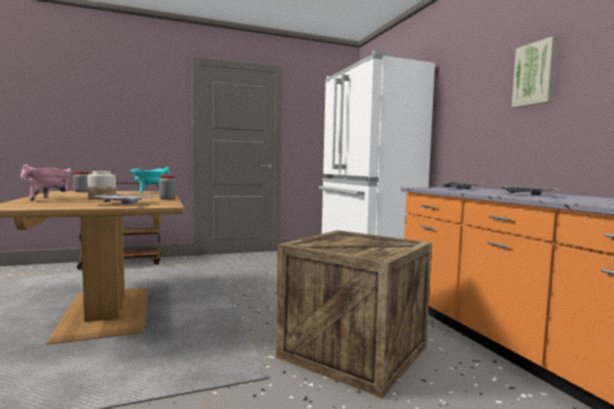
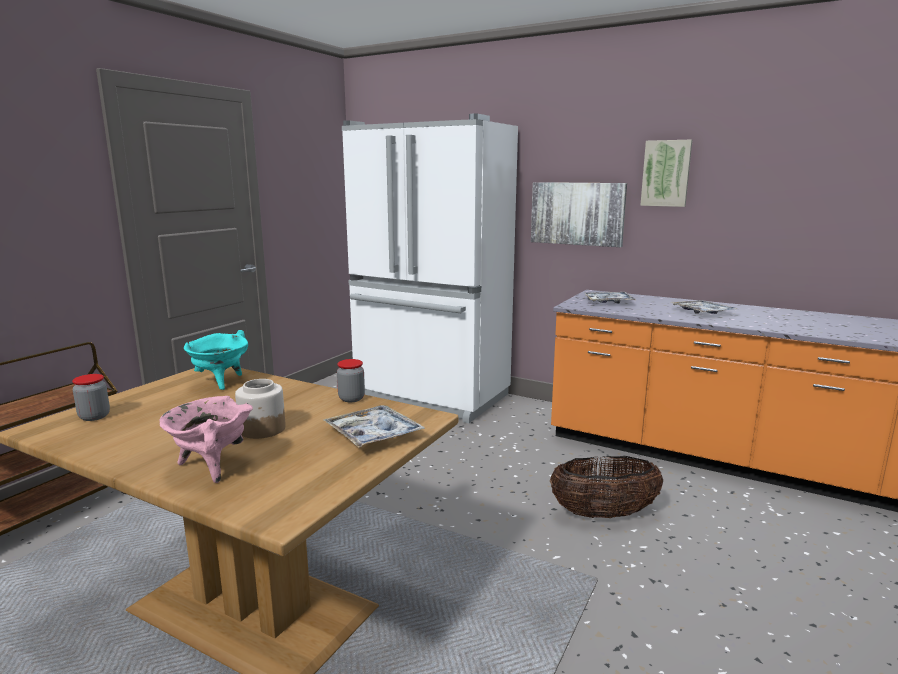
camera: 40 degrees left, 10 degrees up
(353, 352) = (603, 514): crate -> basket
(470, 123) = (577, 213): none -> picture

